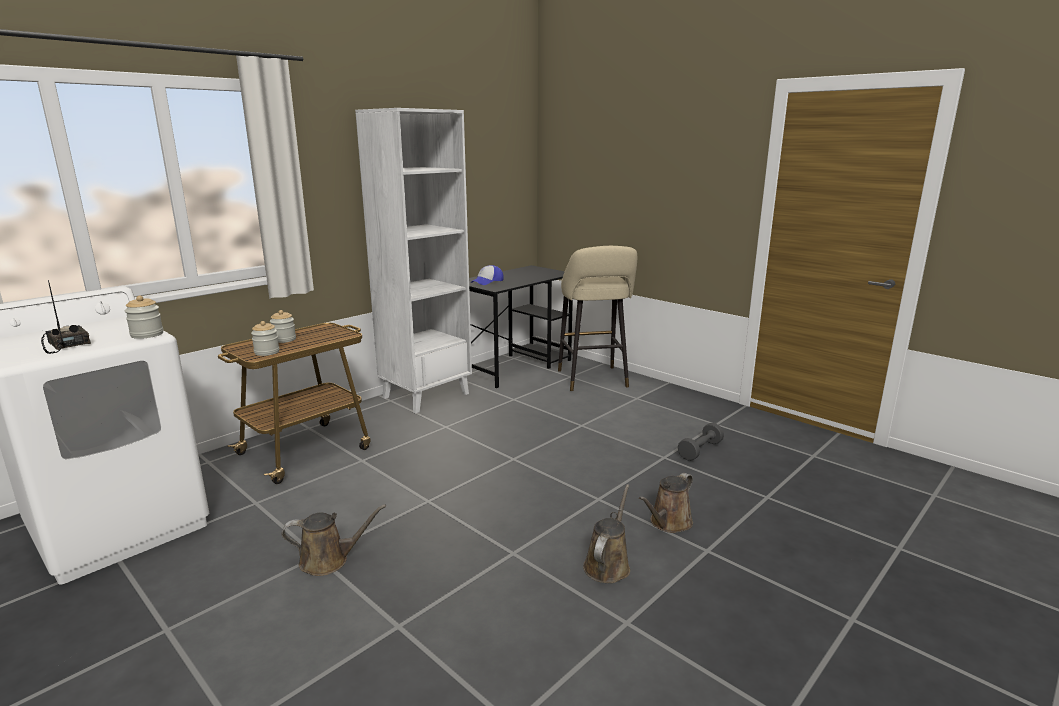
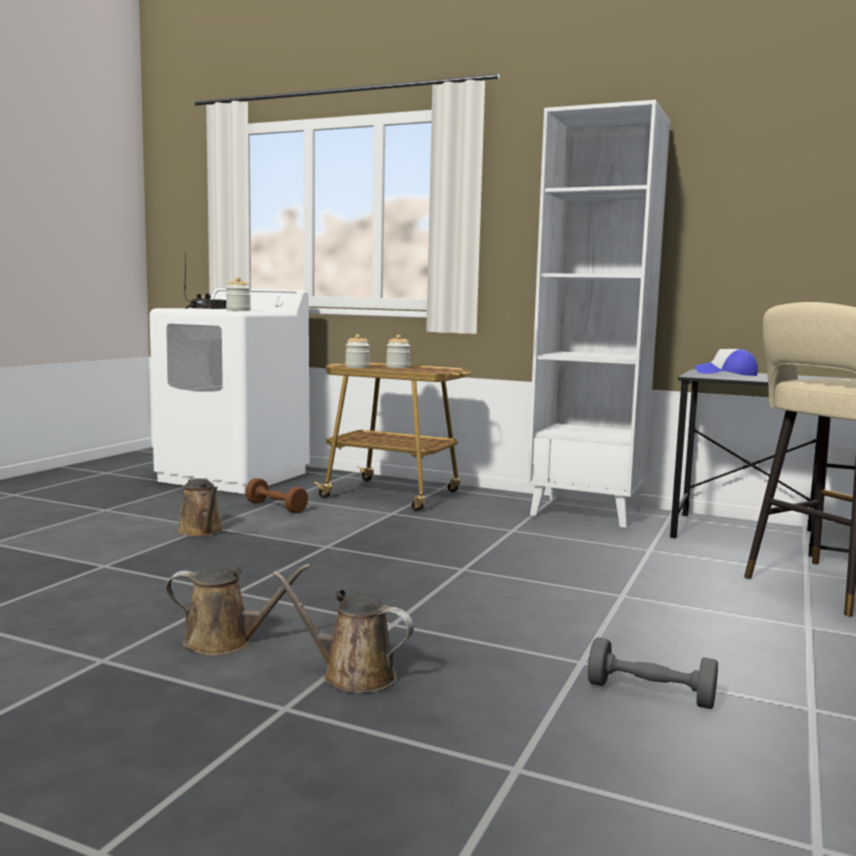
camera: 70 degrees right, 10 degrees down
(285, 511) = (276, 507): none -> brown dumbbell

